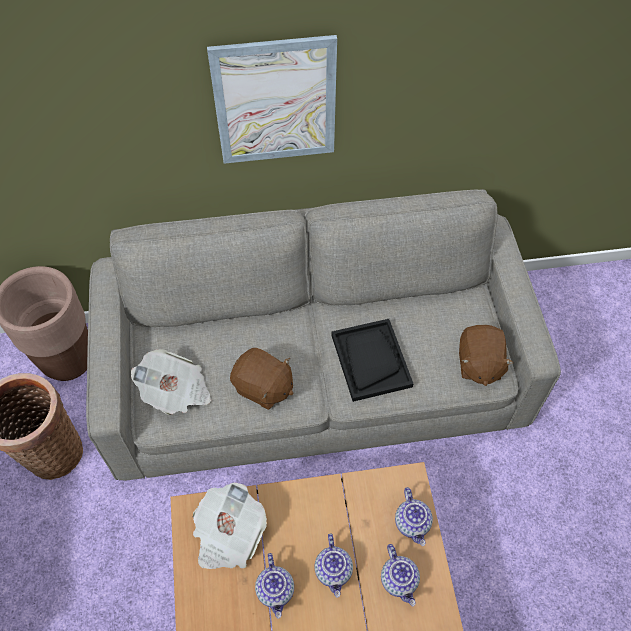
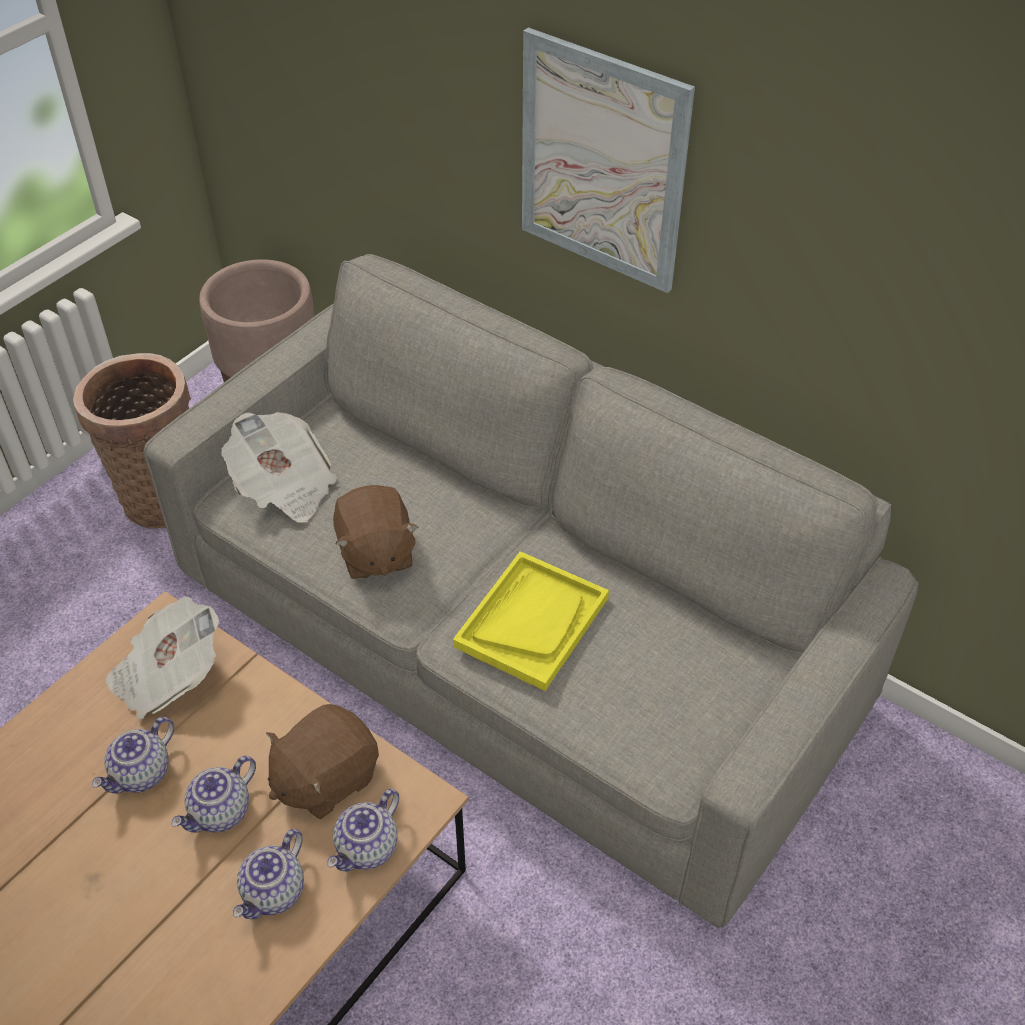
camera: 45 degrees right, 10 degrees down
(370, 360) = (531, 622): black tray -> yellow tray
(478, 364) = (671, 740): brown plush toy -> brown plush toy (325, 778)

